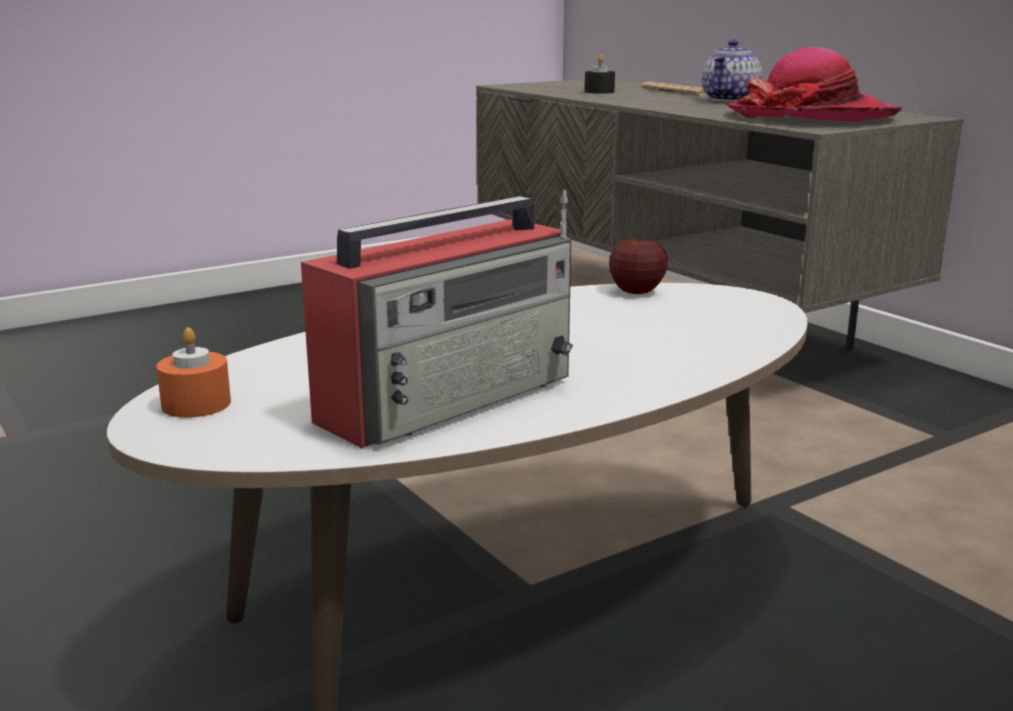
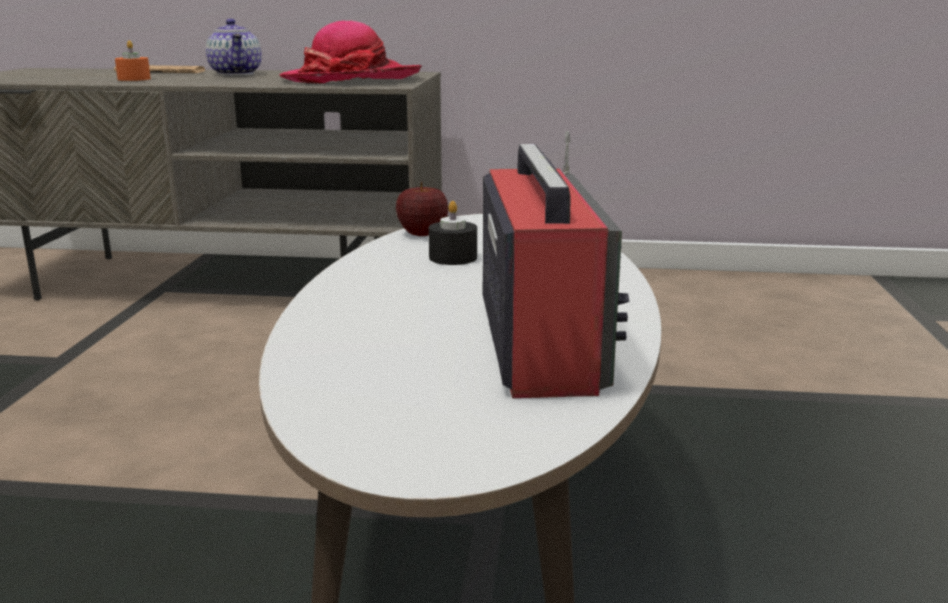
camera: 50 degrees left, 0 degrees up
(196, 404) = (377, 432): orange candle -> orange candle (134, 79)
(599, 92) = (89, 77): black candle -> black candle (453, 257)

